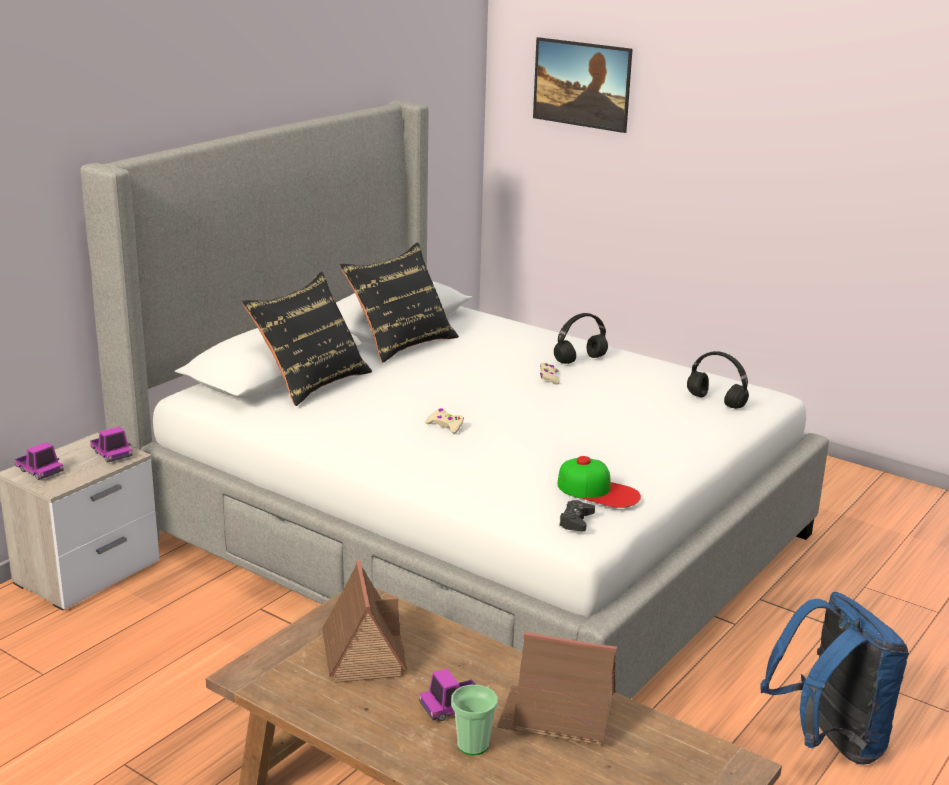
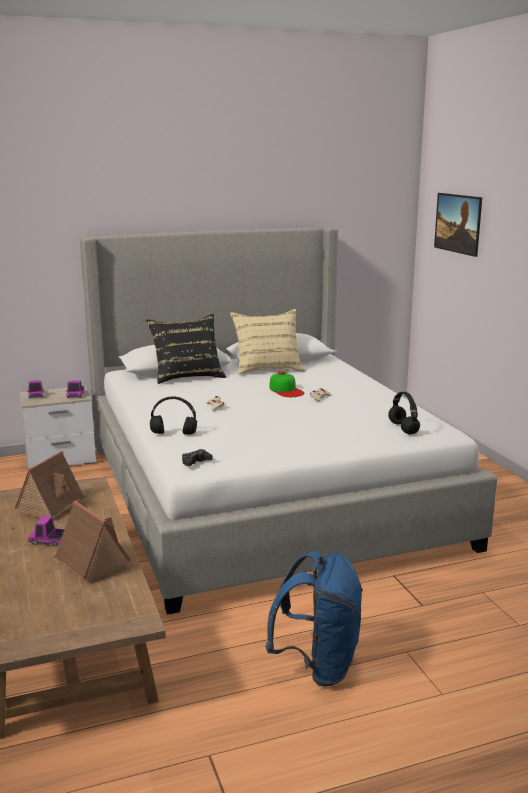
camera: 35 degrees right, 5 degrees down
(401, 343) = (267, 368): black pillow -> beige pillow
(473, 745) = (30, 559): cup -> none
(579, 360) = (355, 393): black headphones -> black headphones (173, 434)
(598, 491) = (235, 451): cap -> cap (286, 390)

